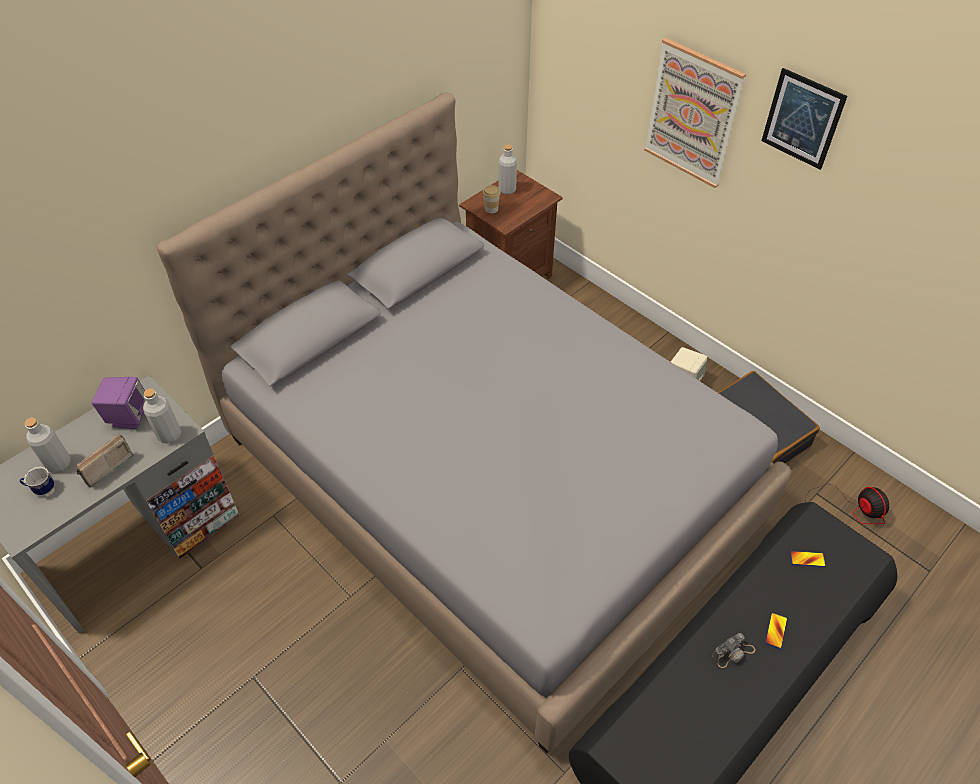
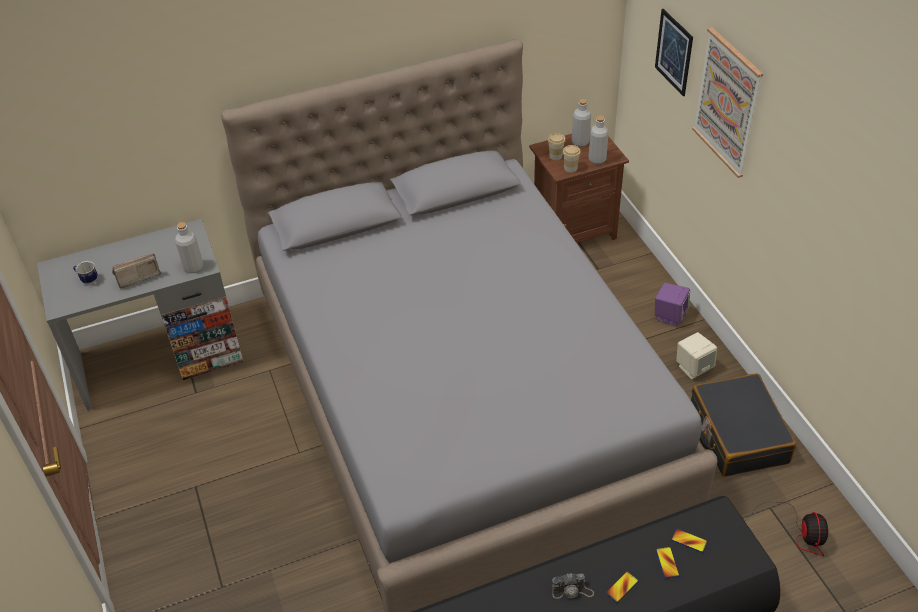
camera: 25 degrees right, 5 degrees down
(59, 463) = (107, 265): grey bottle -> grey bottle (597, 159)
(129, 416) = (172, 245): purple speaker -> purple speaker (669, 316)
(512, 217) = (570, 168): none -> cup
(801, 589) = (667, 563): none -> phone
(802, 119) = (799, 125): picture -> picture (674, 52)

